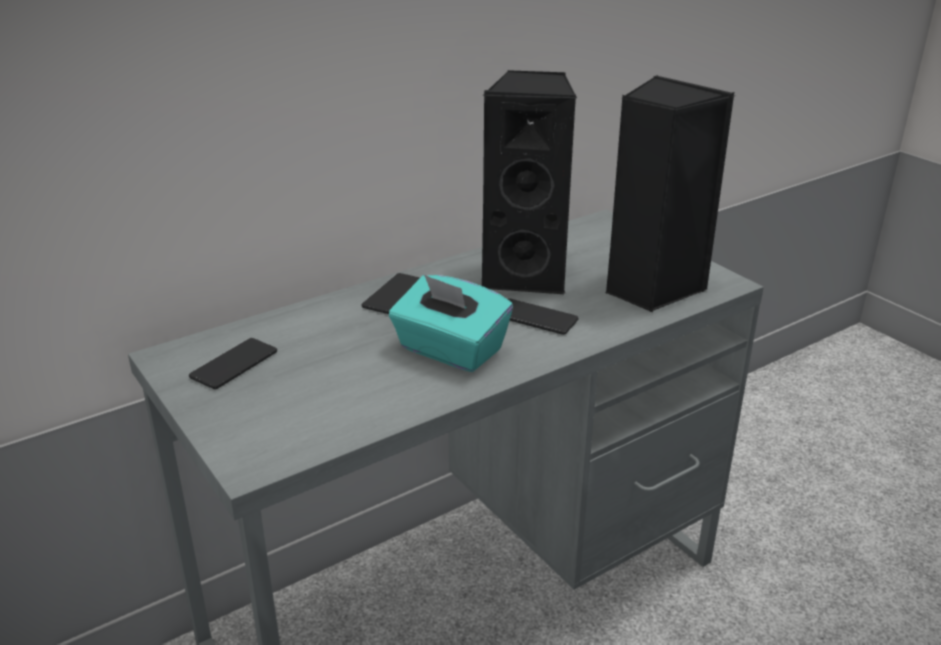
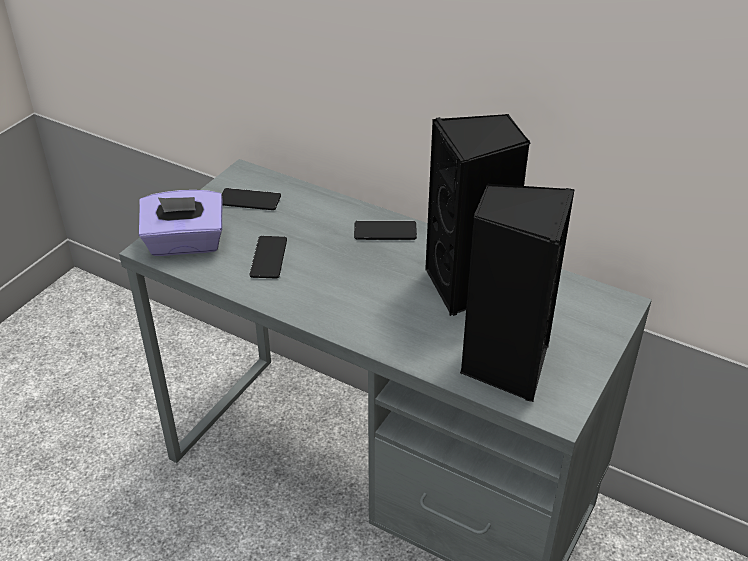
camera: 65 degrees right, 10 degrees up
(273, 433) = (185, 244): none -> purple tissue box
(450, 350) = (324, 282): turquoise tissue box -> none
(535, 318) = (401, 311): phone -> phone (268, 258)

